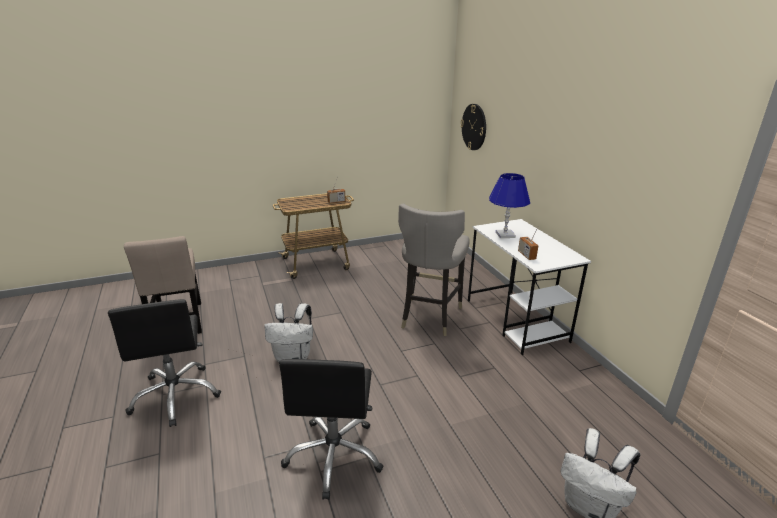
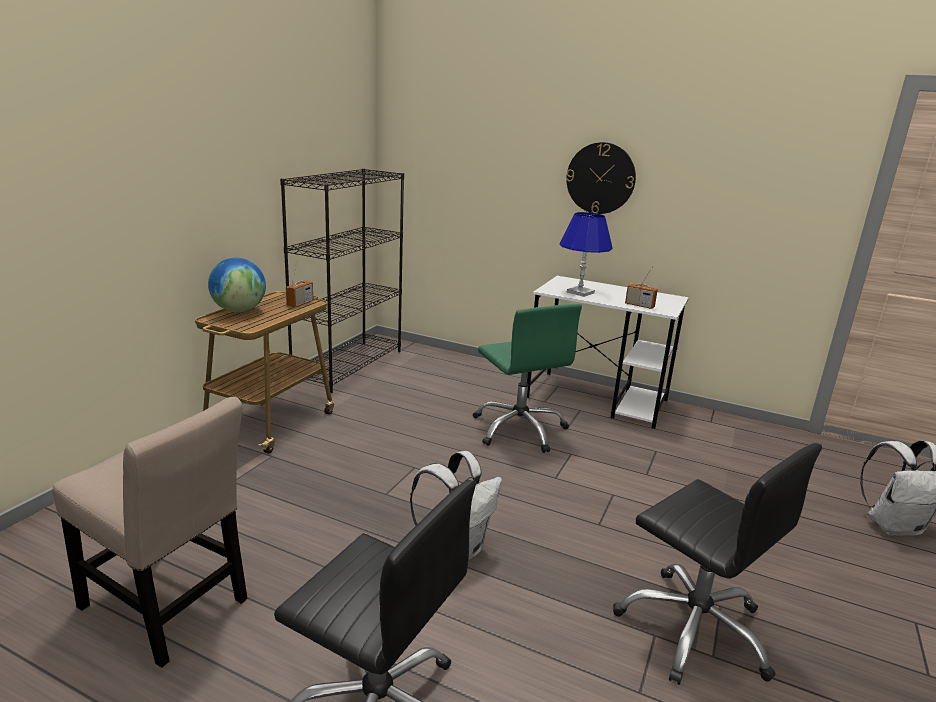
camera: 45 degrees left, 5 degrees down
(302, 199) = (239, 310): none -> globe
(397, 247) = (349, 365): none -> black bookcase
(429, 317) = (519, 429): grey stool -> green office chair
(474, 127) = (439, 170): wall clock -> wall clock (600, 178)

